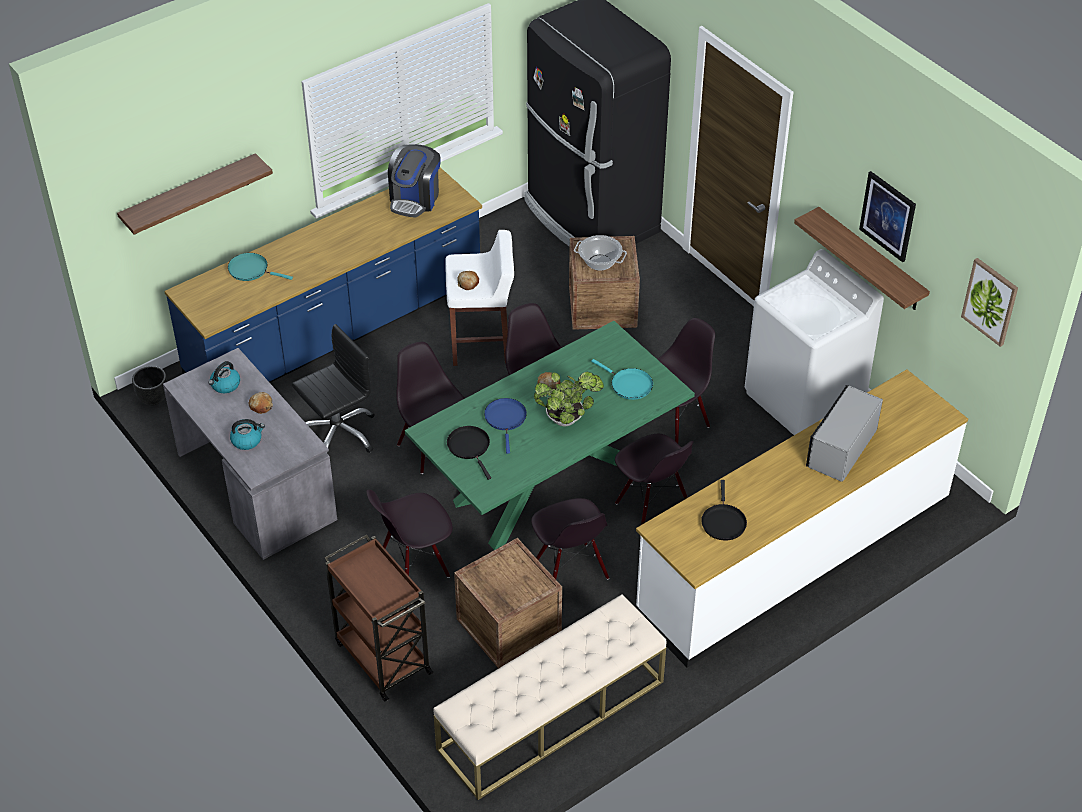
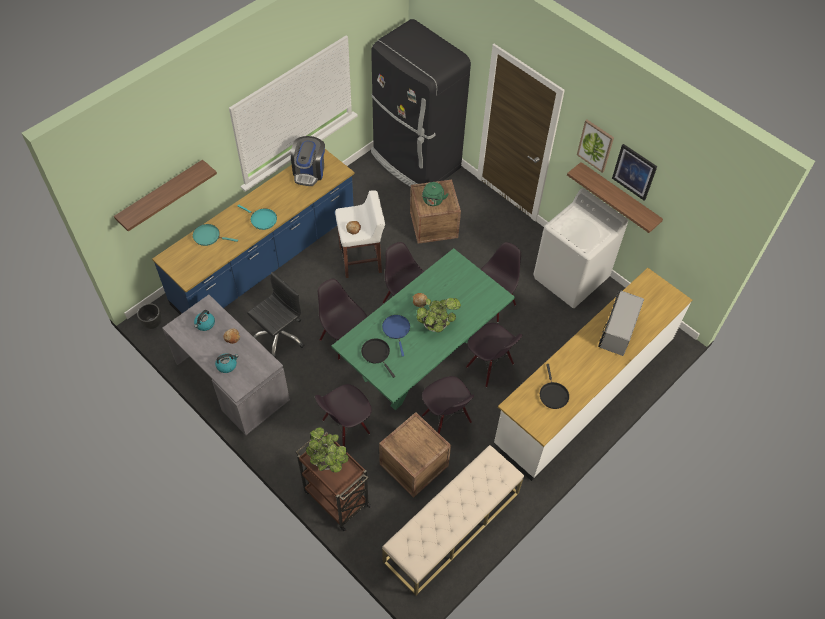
camera: 10 degrees left, 10 degrees up
(370, 577) = (328, 462): none -> potted plant
(599, 262) = (433, 201): cooking pot -> green kettle
(629, 385) = (472, 295): turquoise frying pan -> turquoise frying pan (262, 219)
(990, 301) = (710, 229): picture -> picture (595, 145)

